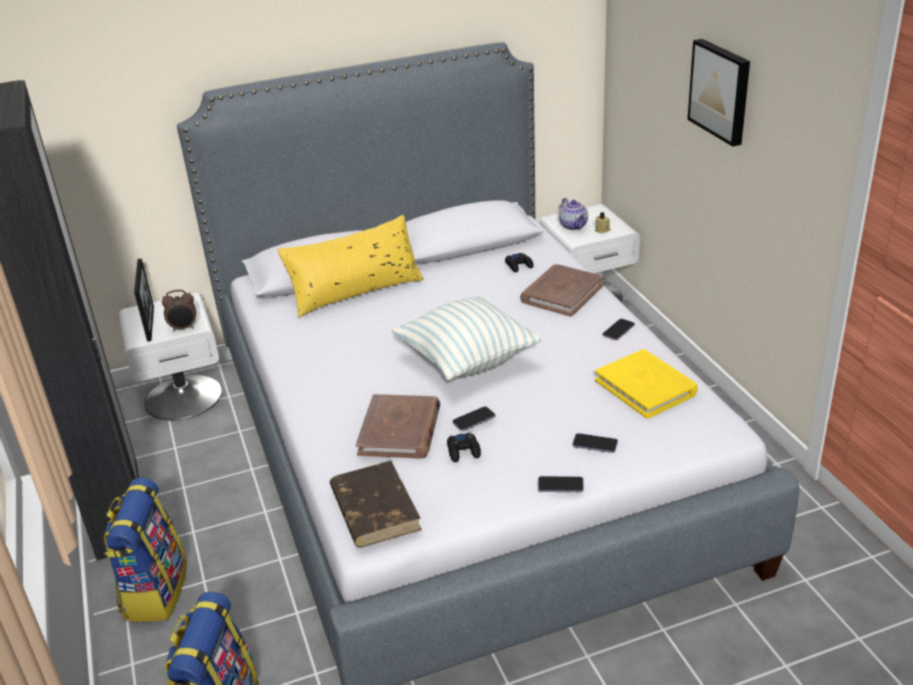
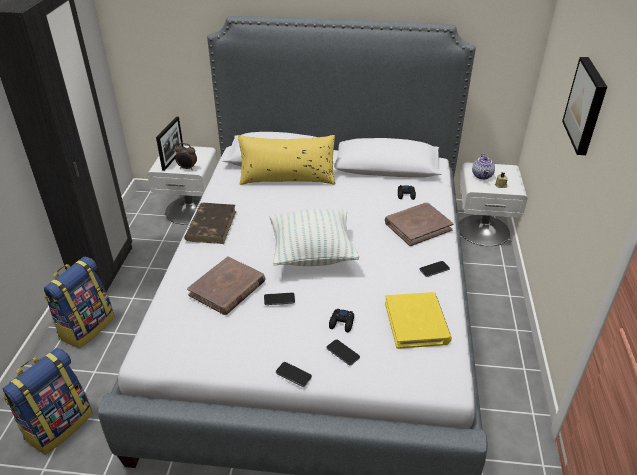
camera: 25 degrees right, 5 degrees up
(374, 508) = (166, 337): brown book -> brown book (211, 225)
(463, 451) = (253, 320): black game controller -> black game controller (342, 323)

